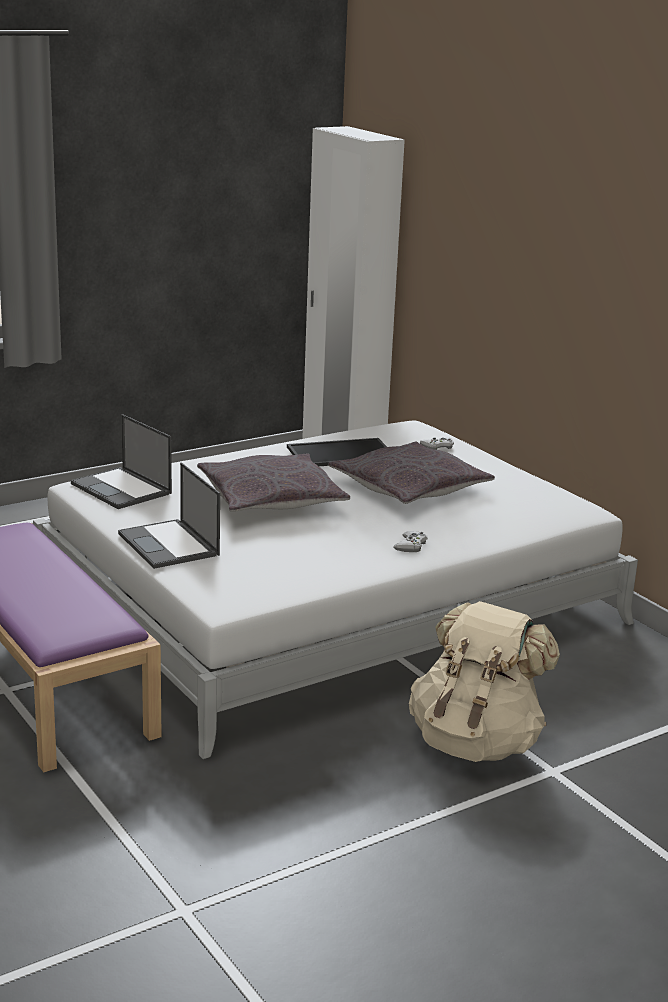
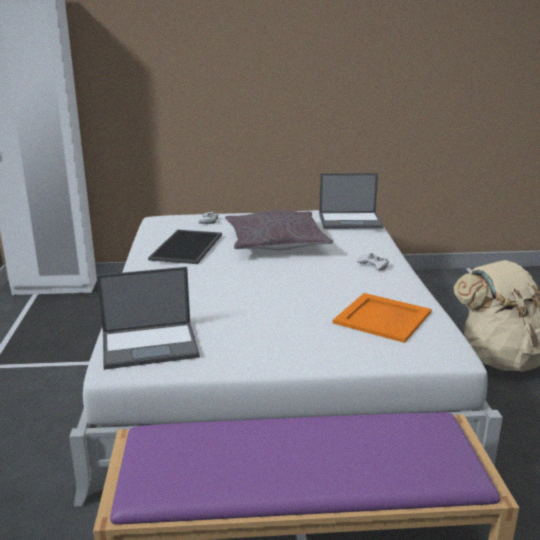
camera: 60 degrees left, 0 degrees up
(169, 545) = (307, 350): laptop -> laptop (351, 221)
(271, 498) = (249, 287): grey pillow -> none
(271, 566) = (383, 317): none -> orange tray

